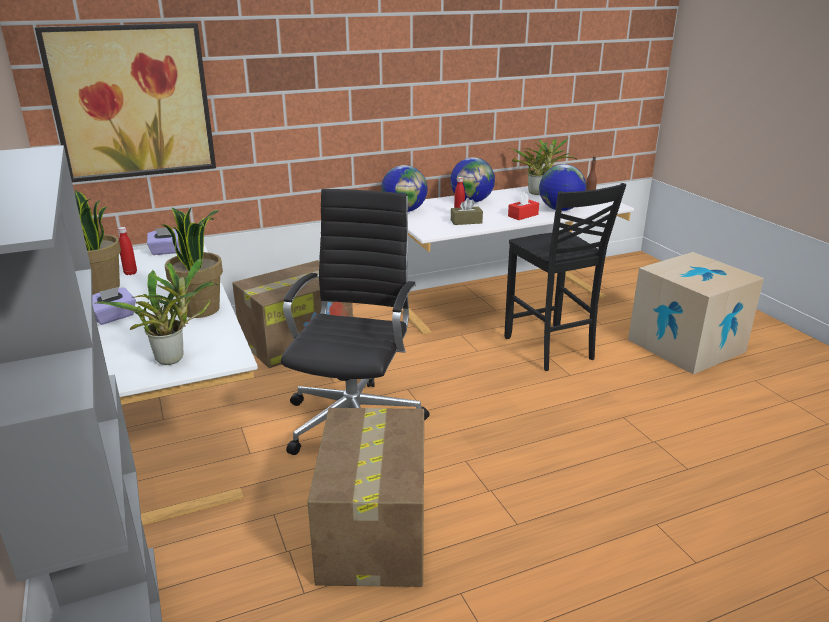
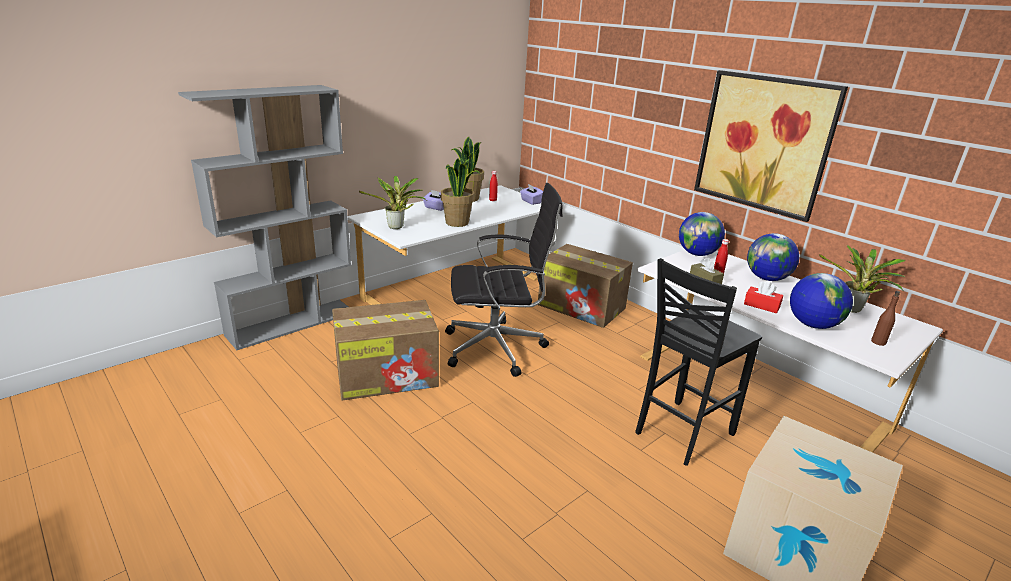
camera: 70 degrees right, 0 degrees up
(132, 102) = (568, 105): picture -> picture (764, 143)

